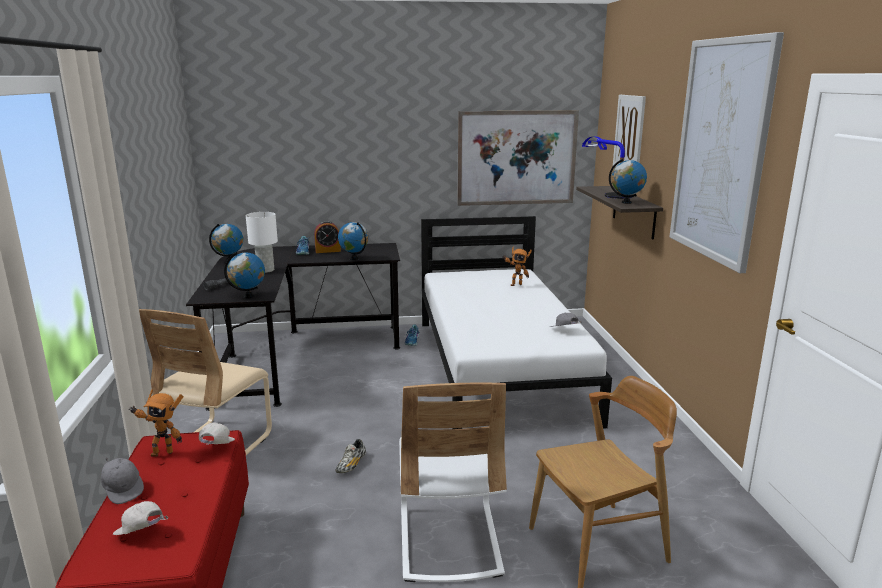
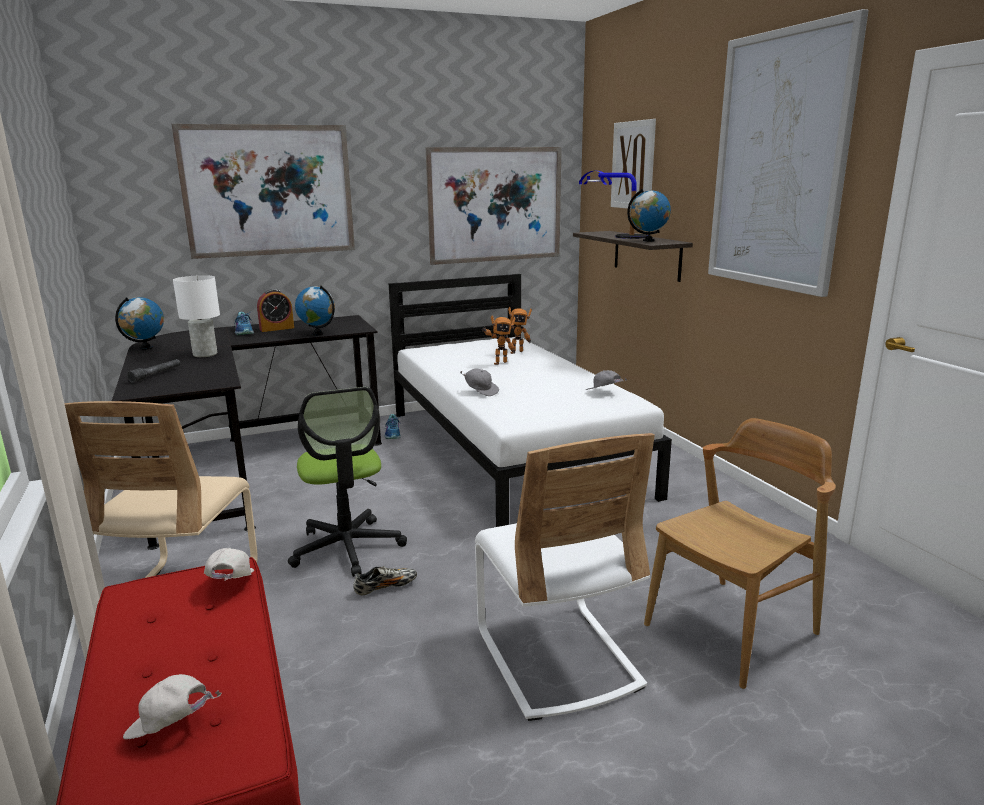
camera: 15 degrees left, 0 degrees up
(123, 490) = (108, 668): grey cap -> grey cap (481, 391)
(162, 452) = (147, 604): toy robot -> toy robot (499, 363)
(248, 296) = (200, 384): globe -> none
(331, 144) = (269, 191): none -> picture
(338, 430) = (347, 548): none -> office chair
(351, 465) = (385, 587): shoe -> shoe turned 120 degrees counterclockwise

